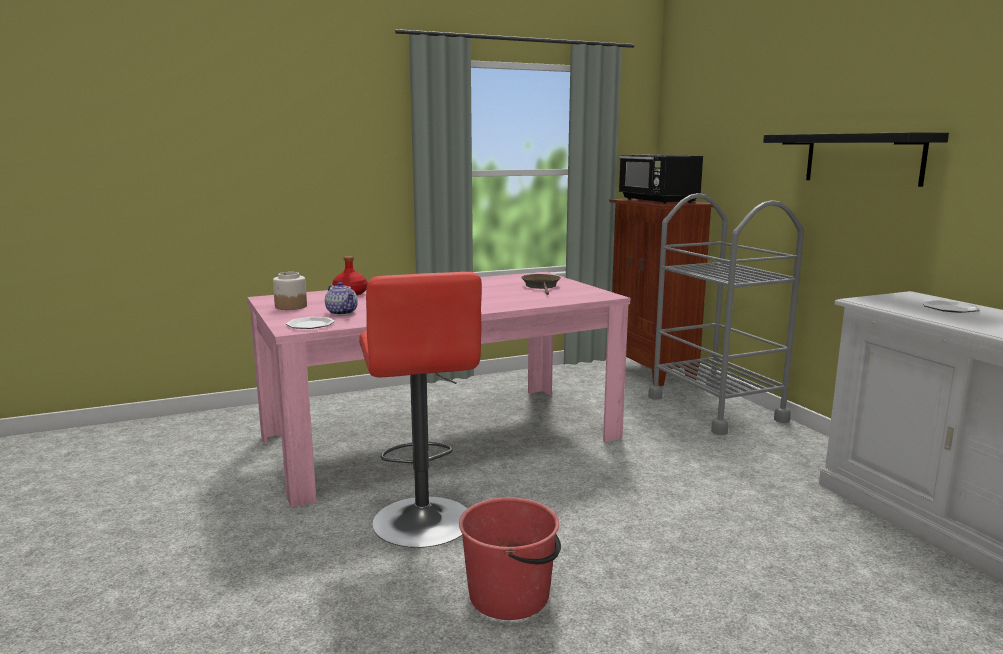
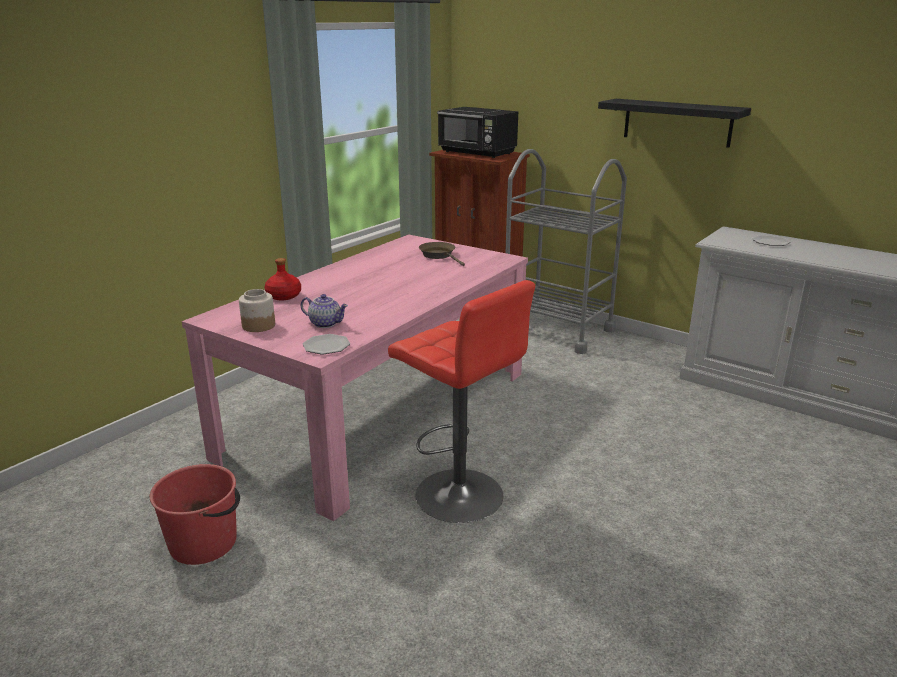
camera: 30 degrees left, 10 degrees up
(510, 596) = (589, 531): red bucket -> red bucket (204, 542)

